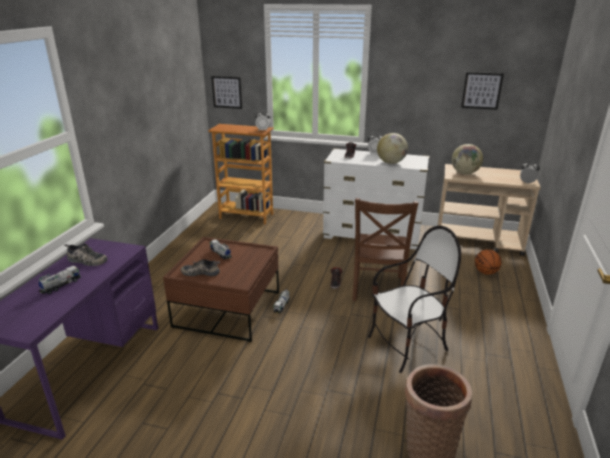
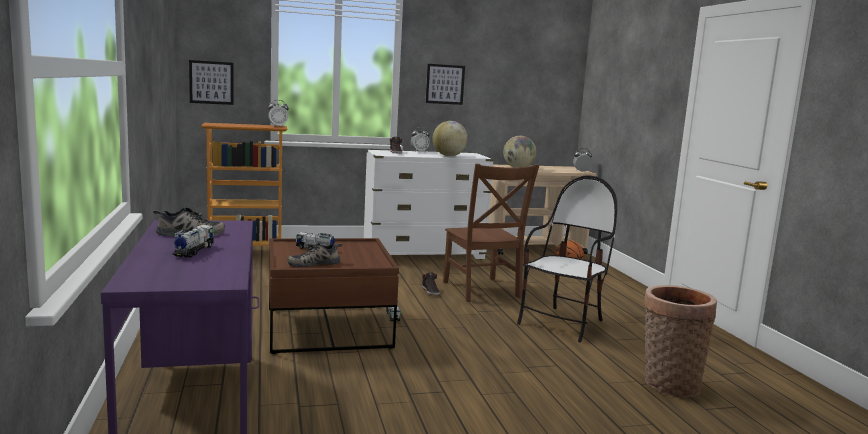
camera: 30 degrees left, 15 degrees down
(481, 90) = (519, 82): picture -> picture (445, 84)

